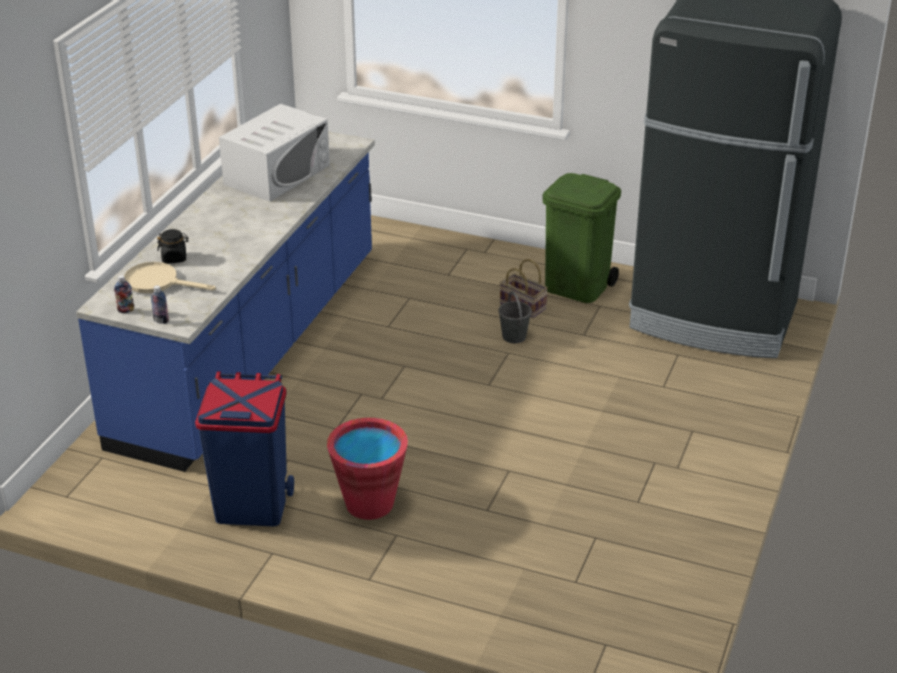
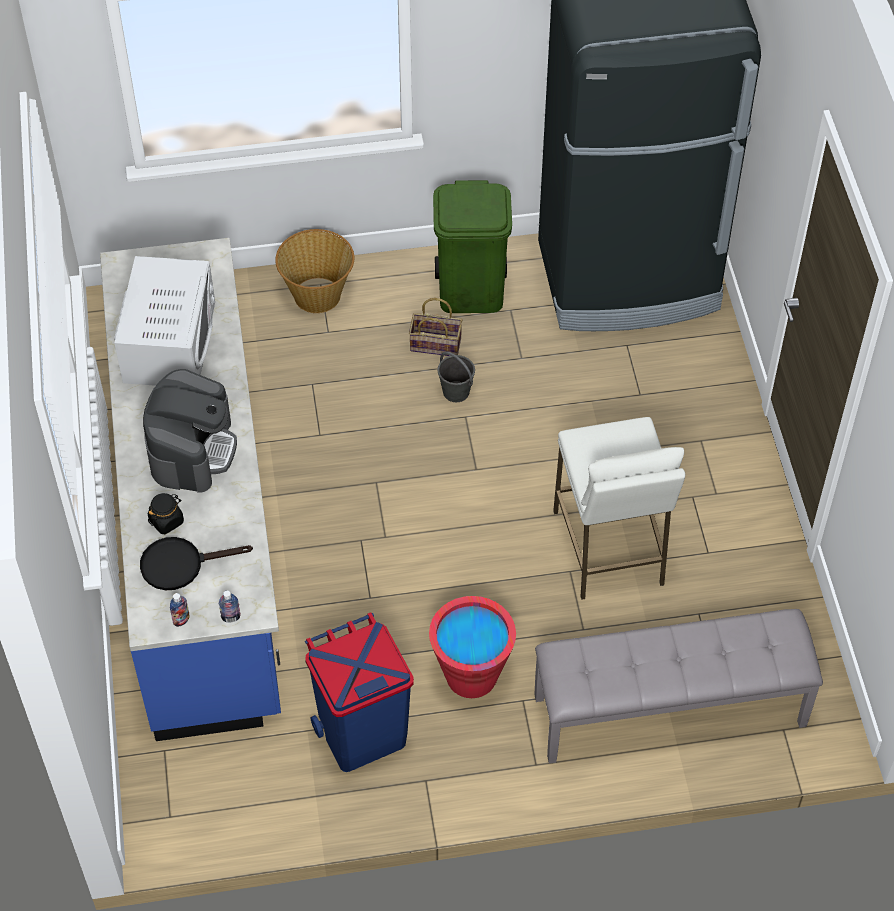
camera: 30 degrees left, 20 degrees up
(158, 282) = (180, 564): beige frying pan -> black frying pan
(232, 229) = (192, 449): none -> coffee machine
(459, 253) = (317, 294): none -> basket
(513, 591) = (669, 712): none -> grey bench
(554, 468) = (609, 548): none -> white stool

